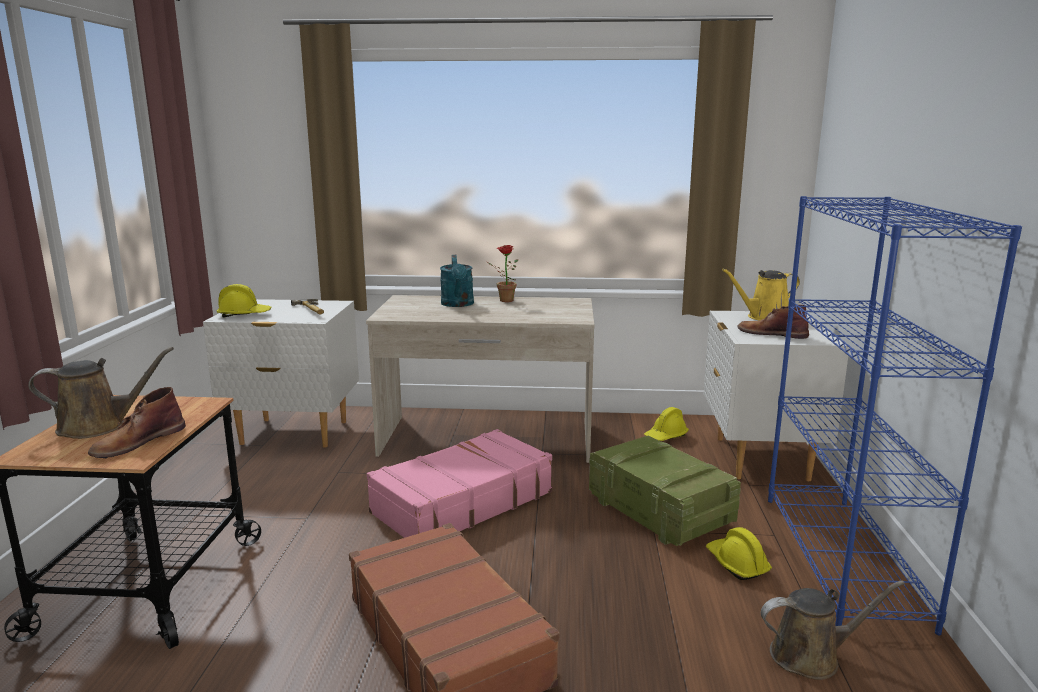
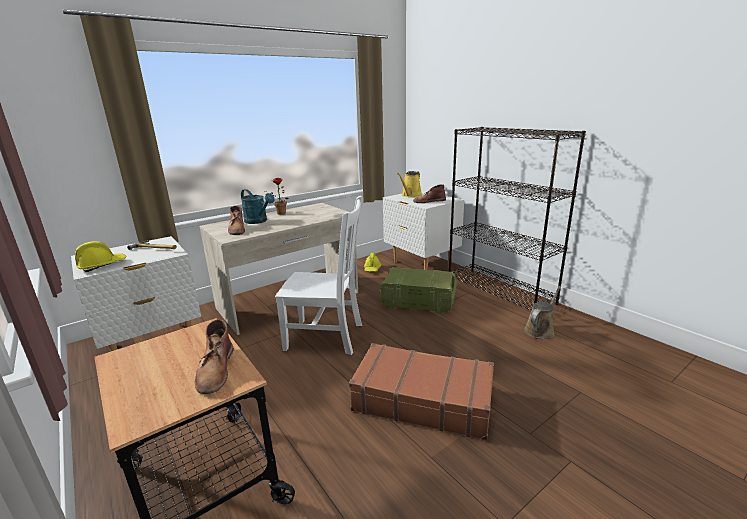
camera: 40 degrees left, 5 degrees up
(99, 426) = (152, 376): brown watering can -> none
(415, 308) = (237, 229): none -> brown boot
(461, 502) = (327, 337): pink suitcase -> white chair
(736, 564) = (474, 309): yellow hard hat -> none
(843, 558) = (500, 291): blue bookcase -> black bookcase

